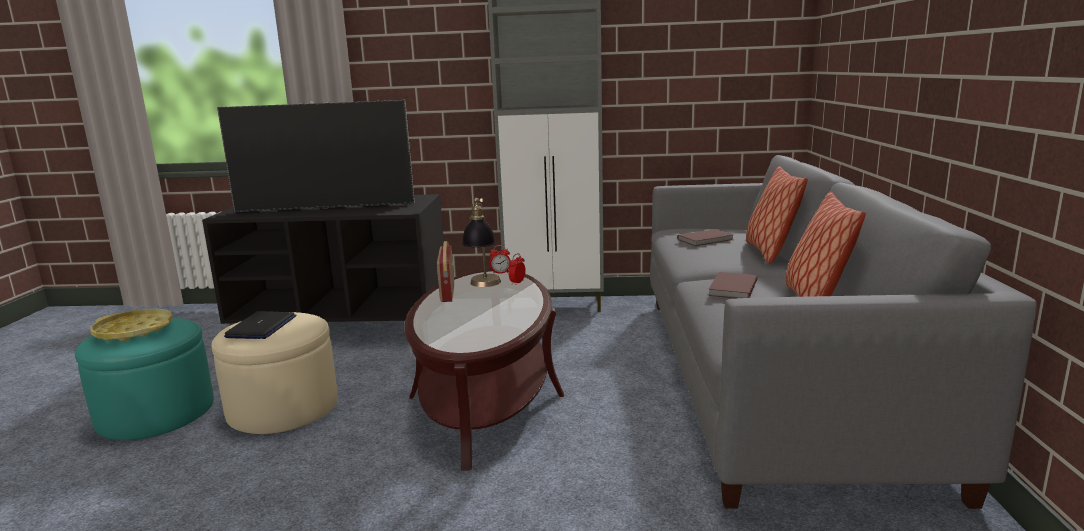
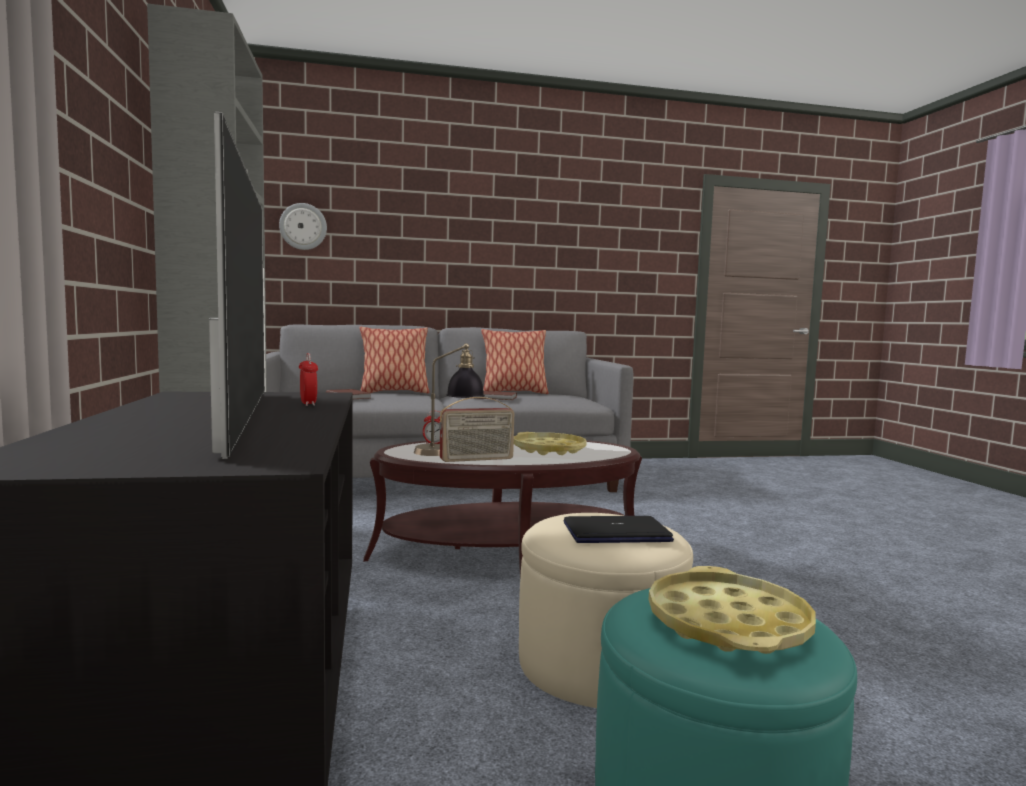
camera: 105 degrees left, 10 degrees down
(474, 318) = (549, 450): none -> yellow tray
(500, 273) = (395, 449): alarm clock -> alarm clock (308, 404)
(835, 36) = (303, 226): none -> wall clock

